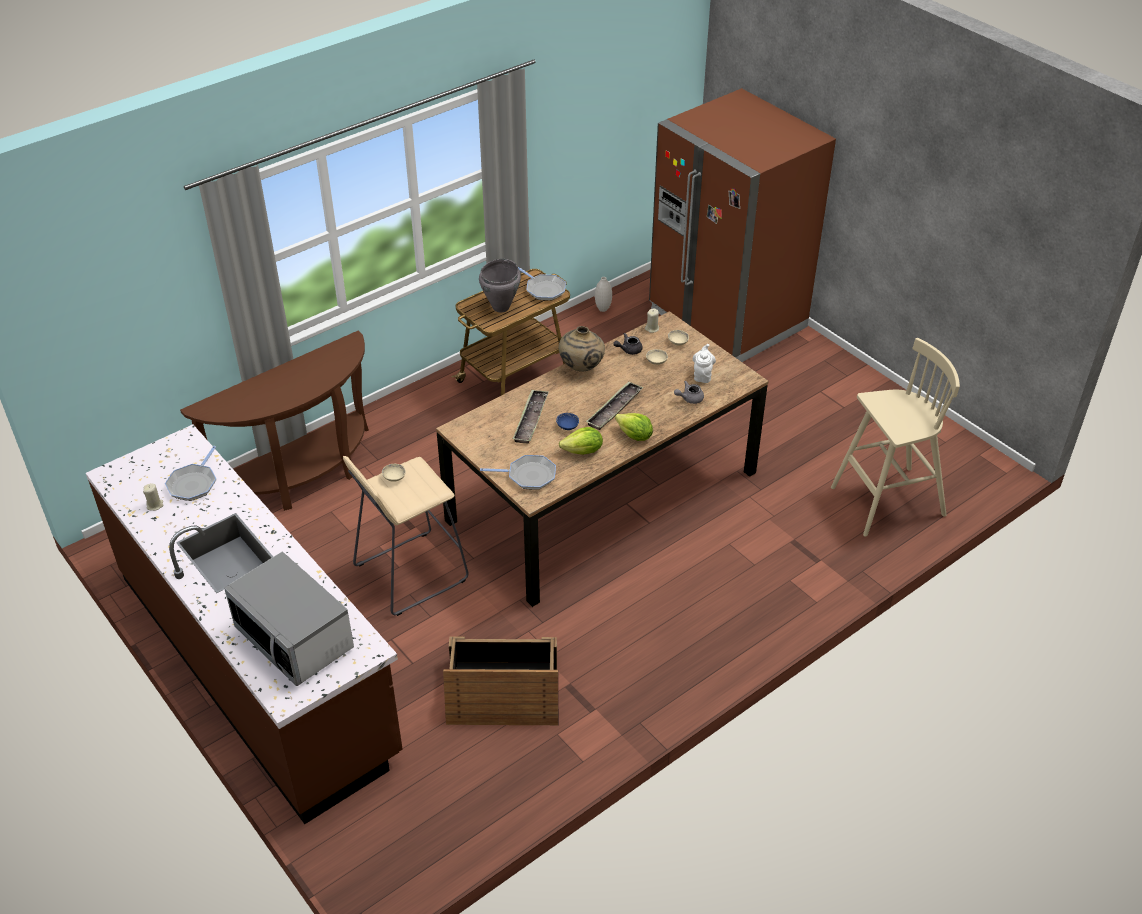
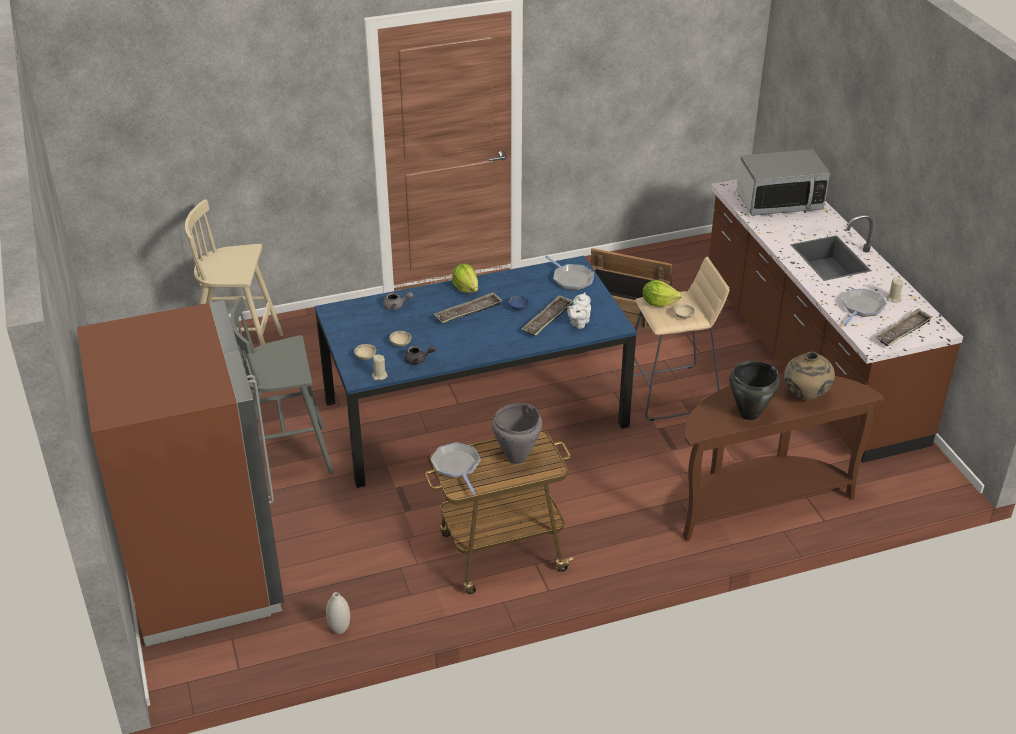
camera: 160 degrees left, 5 degrees down
(151, 463) = (903, 331): none -> tray
(295, 638) = (779, 202): microwave -> microwave turned 105 degrees clockwise
(309, 365) = (748, 414): none -> black cooking pot
(528, 476) = (571, 279): frying pan -> frying pan turned 150 degrees counterclockwise
(581, 368) = (475, 353): beige vase -> beige vase (805, 397)
(583, 451) = (516, 286): lettuce -> lettuce (658, 303)
(602, 497) = (476, 413): brown dining table -> blue dining table
(702, 375) = (368, 322): white teapot -> white teapot (578, 323)
(744, 413) = (286, 457): none -> grey stool

